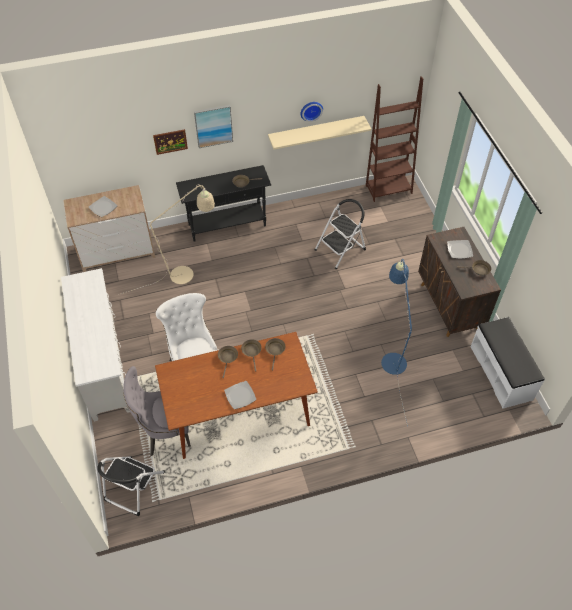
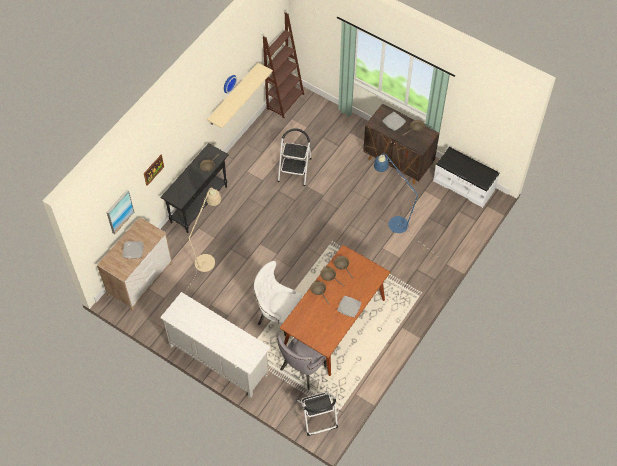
camera: 40 degrees left, 5 degrees up
(213, 125) = (176, 138): picture -> picture (119, 211)

